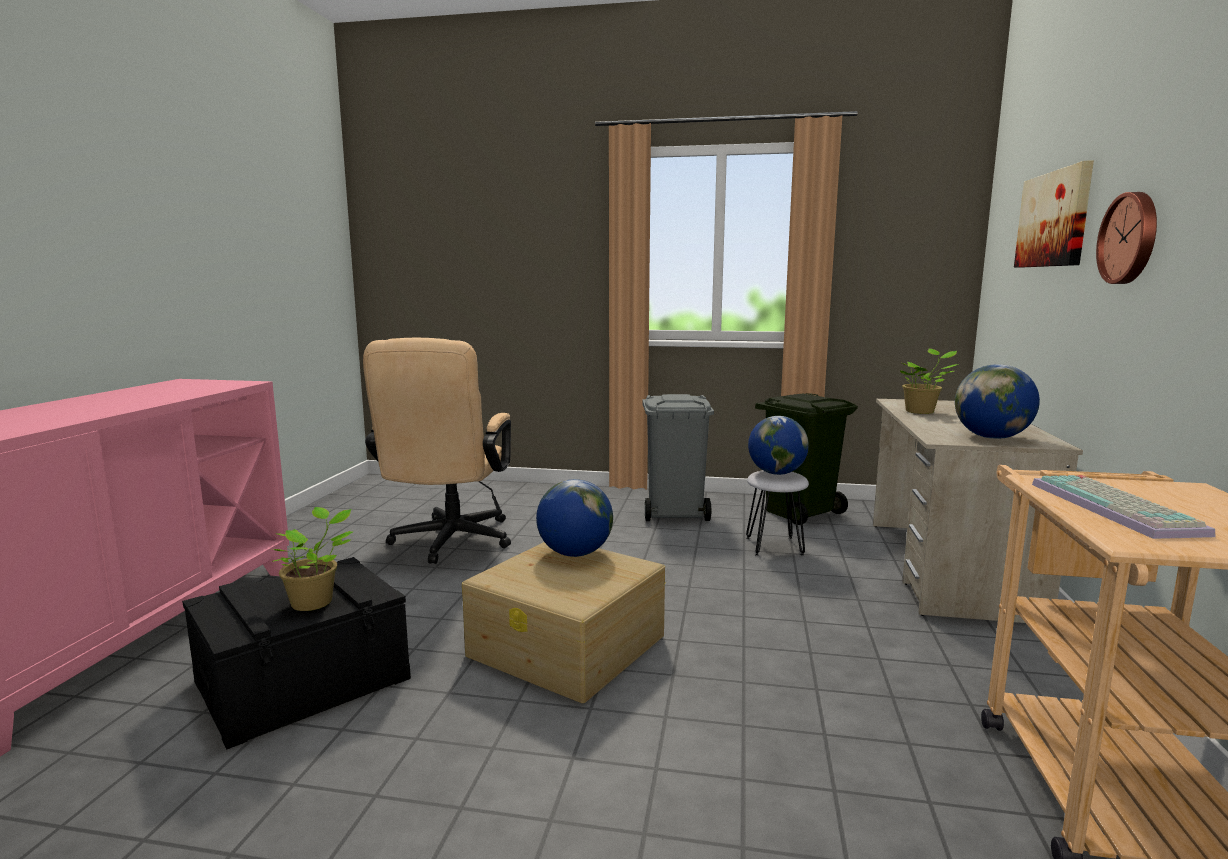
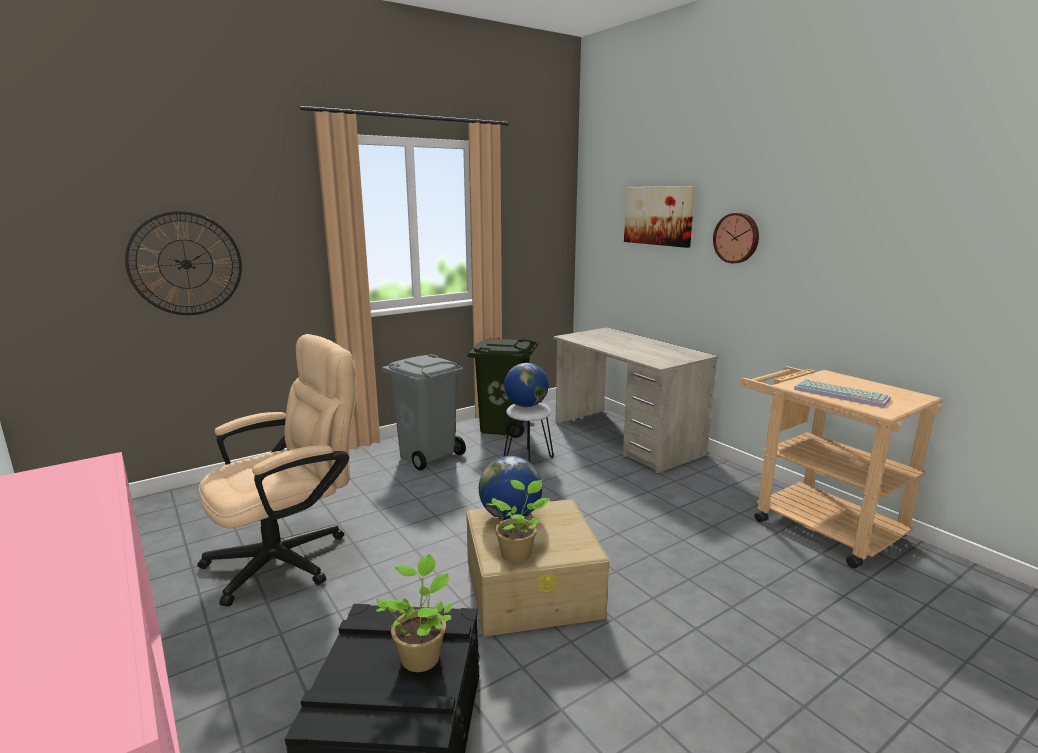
camera: 45 degrees left, 5 degrees up
(448, 543) = (290, 557): beige office chair -> beige office chair turned 90 degrees counterclockwise
(491, 276) = (186, 264): none -> wall clock
(921, 411) = (601, 343): potted plant -> potted plant (517, 553)
(991, 437) = (673, 356): globe -> none

